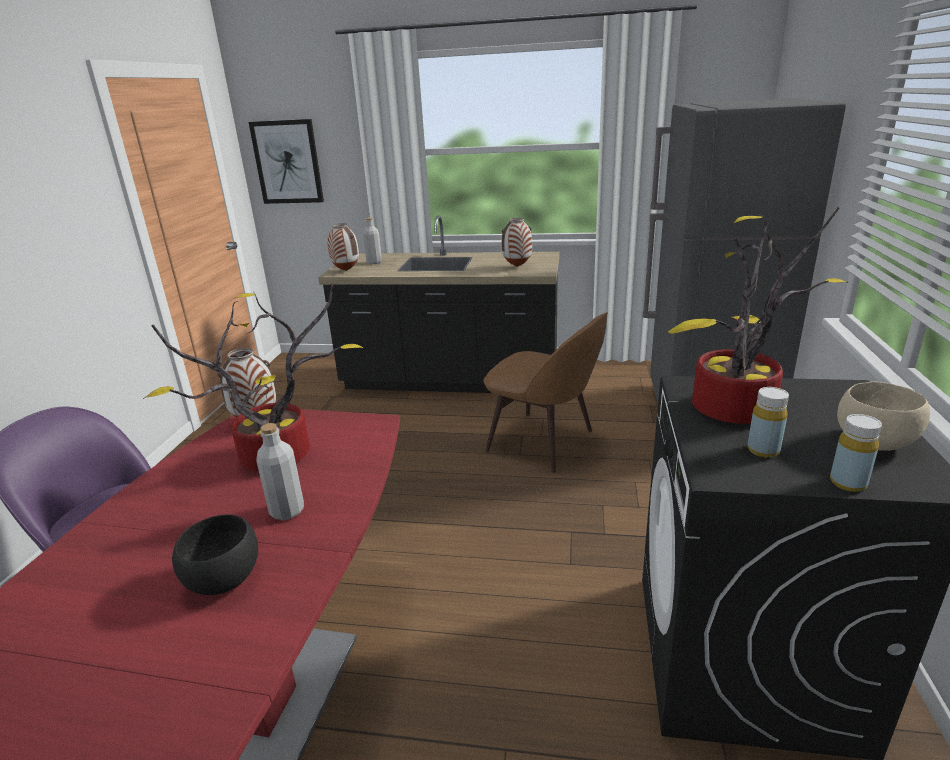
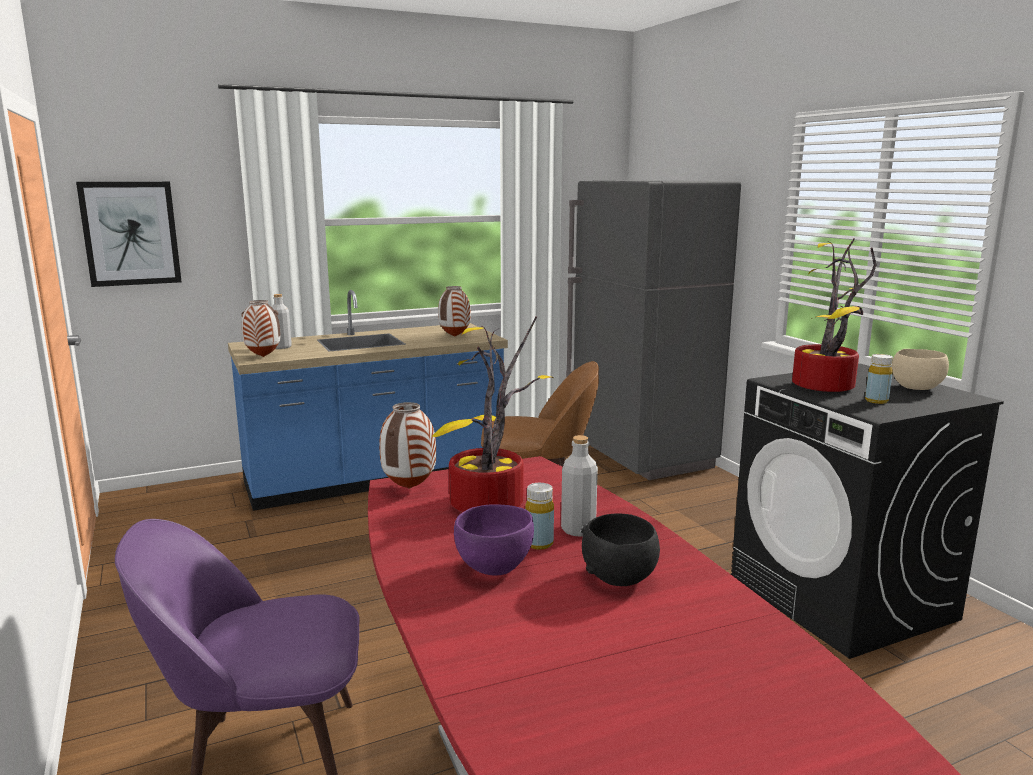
camera: 35 degrees left, 10 degrees down
(171, 526) = (494, 567): none -> purple bowl
(451, 381) = (376, 478): black counter -> blue counter
(848, 483) = (939, 405): yellow bottle -> yellow bottle (539, 543)

